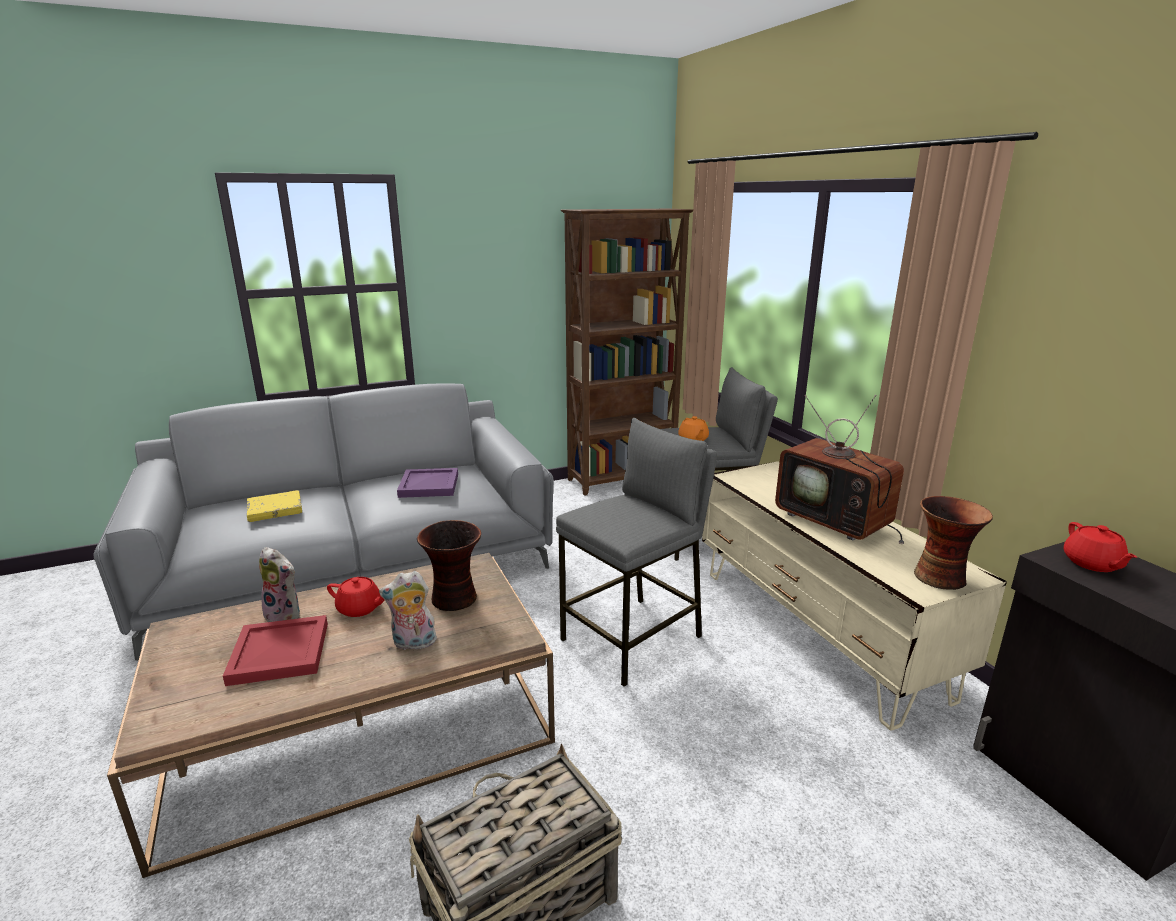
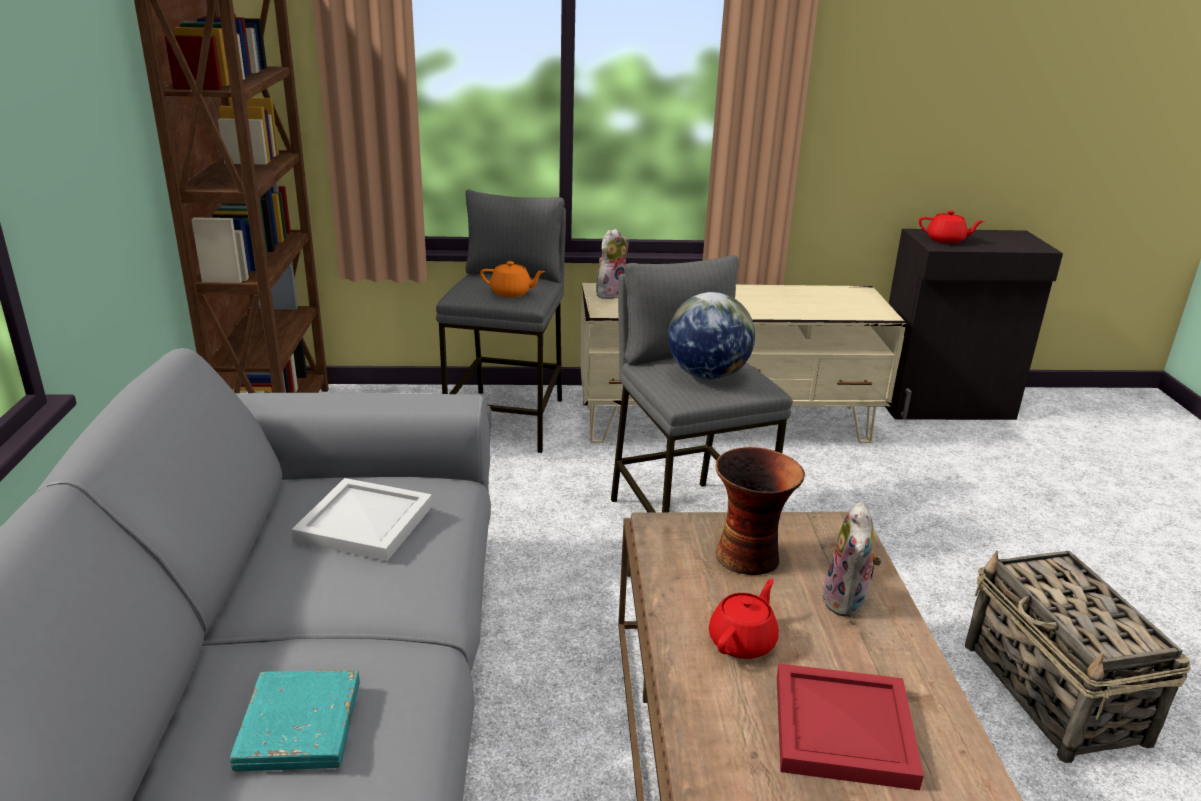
camera: 70 degrees left, 5 degrees up
(275, 510) = (299, 726): yellow book -> turquoise book
(286, 615) = (735, 722): plush toy -> plush toy (610, 293)
(429, 486) = (367, 522): purple tray -> white tray
(622, 515) = (707, 375): none -> globe
(837, 521) = (744, 301): television -> none
(941, 577) = (861, 301): vase -> none

